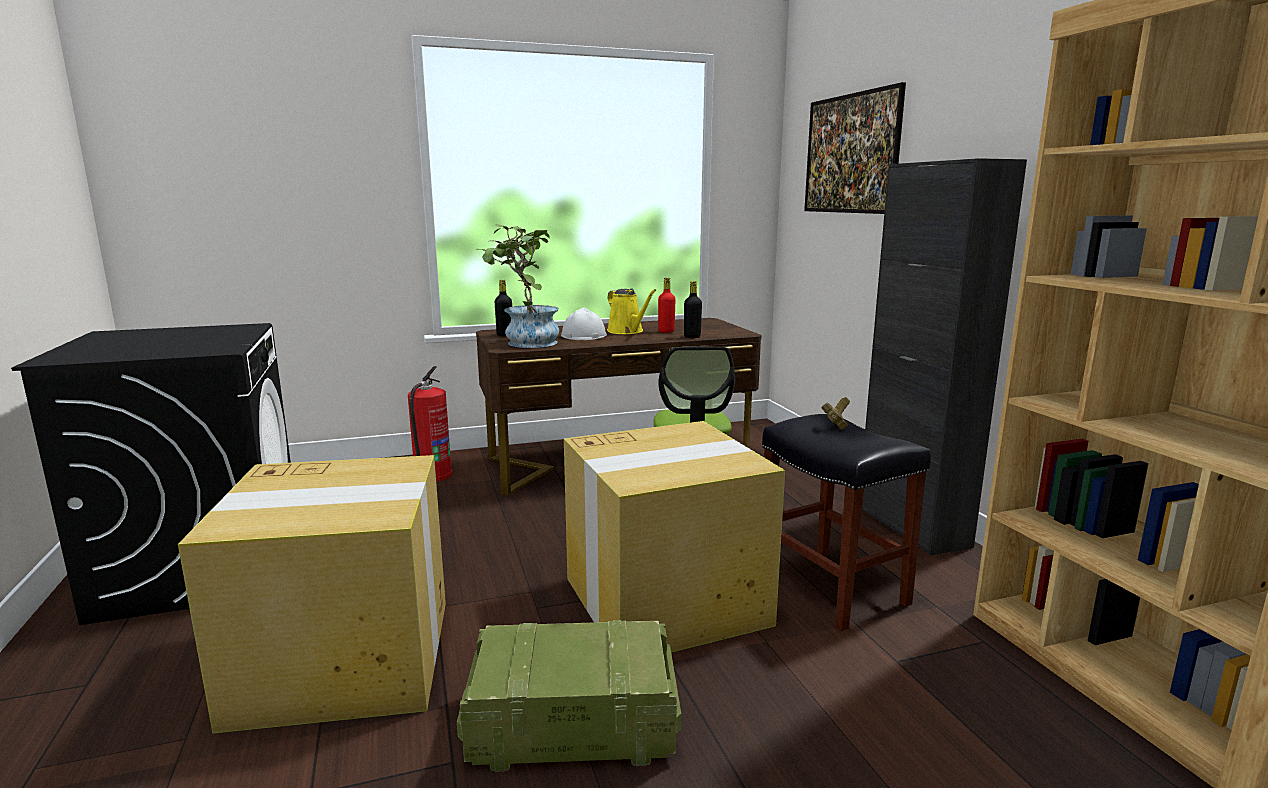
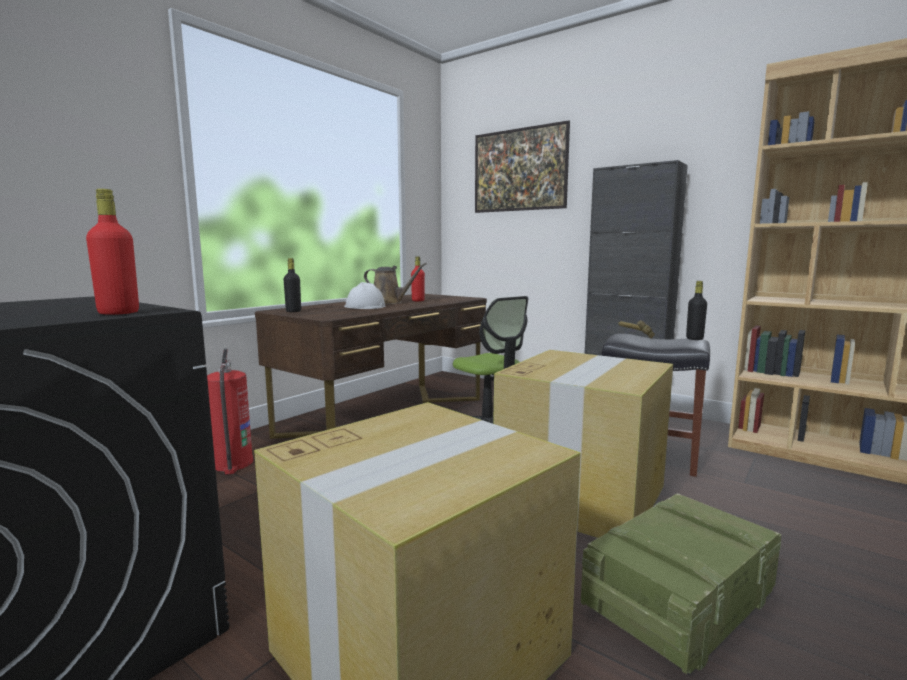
camera: 35 degrees left, 5 degrees down
(197, 351) = (118, 313): none -> red bottle
(524, 342) = (331, 313): potted plant -> none
(627, 331) = (389, 302): yellow watering can -> brown watering can
(692, 337) = (447, 301): black bottle -> black bottle (694, 339)

